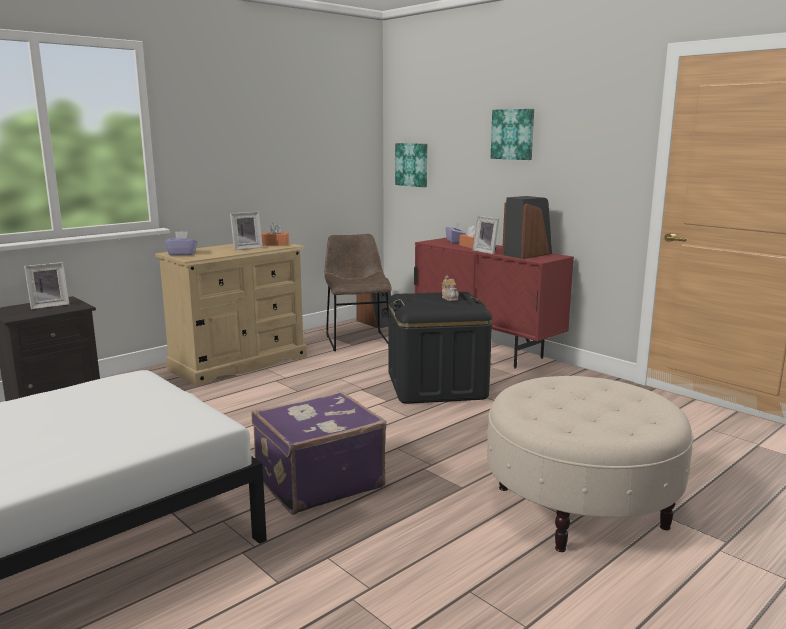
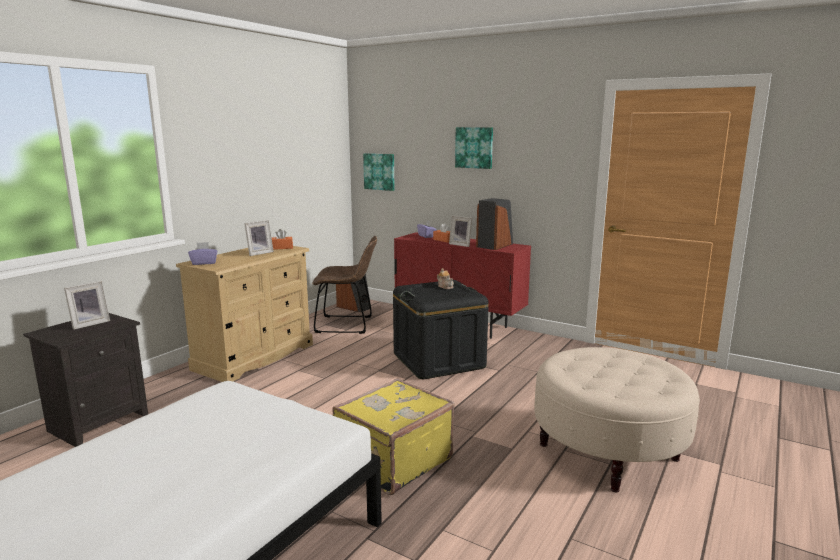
camera: 15 degrees left, 0 degrees up
(317, 481) = (392, 461): purple suitcase -> yellow suitcase
(357, 340) = (347, 325): brown chair -> brown chair turned 120 degrees clockwise

